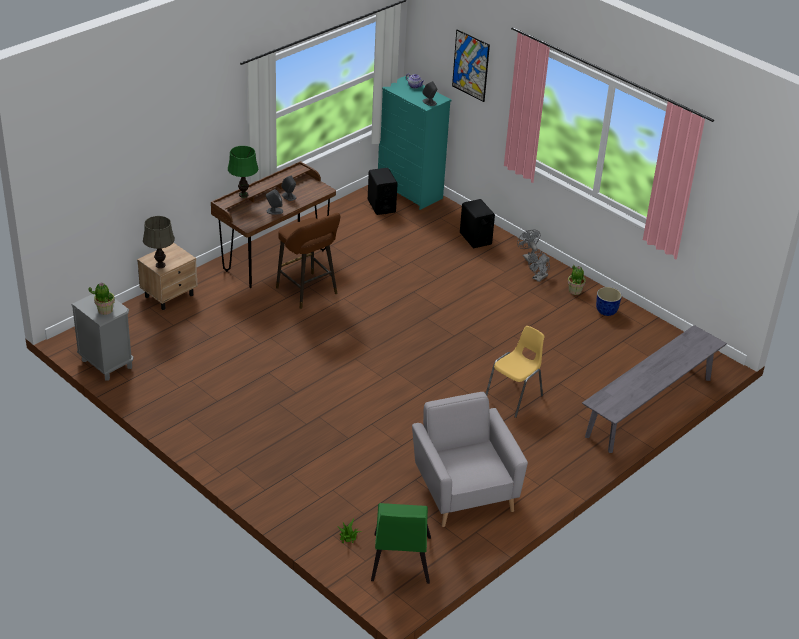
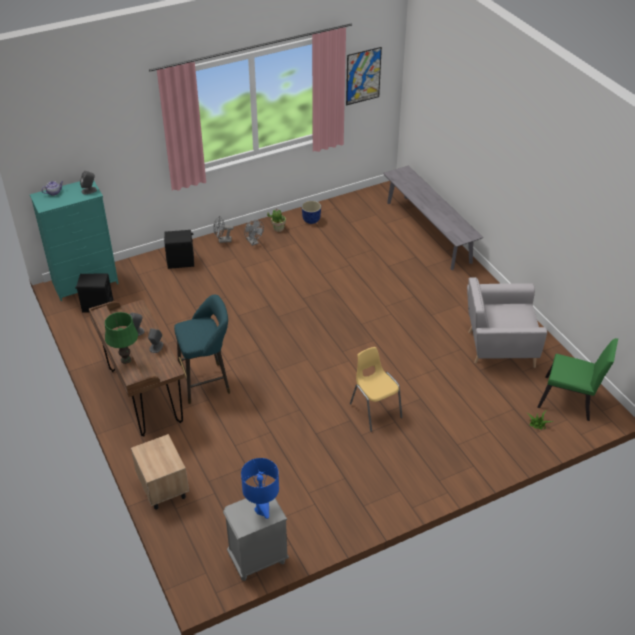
camera: 70 degrees left, 5 degrees up
(105, 310) = (262, 510): potted plant -> blue table lamp
(160, 265) = (168, 464): grey table lamp -> none
(308, 292) = (207, 382): brown stool -> turquoise stool
(470, 65) = (102, 135): picture -> picture (363, 76)
(514, 397) = (397, 293): yellow chair -> yellow chair (375, 410)

